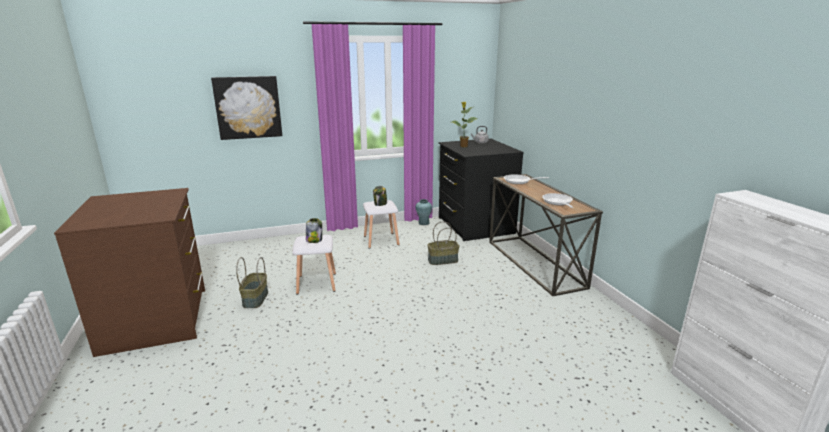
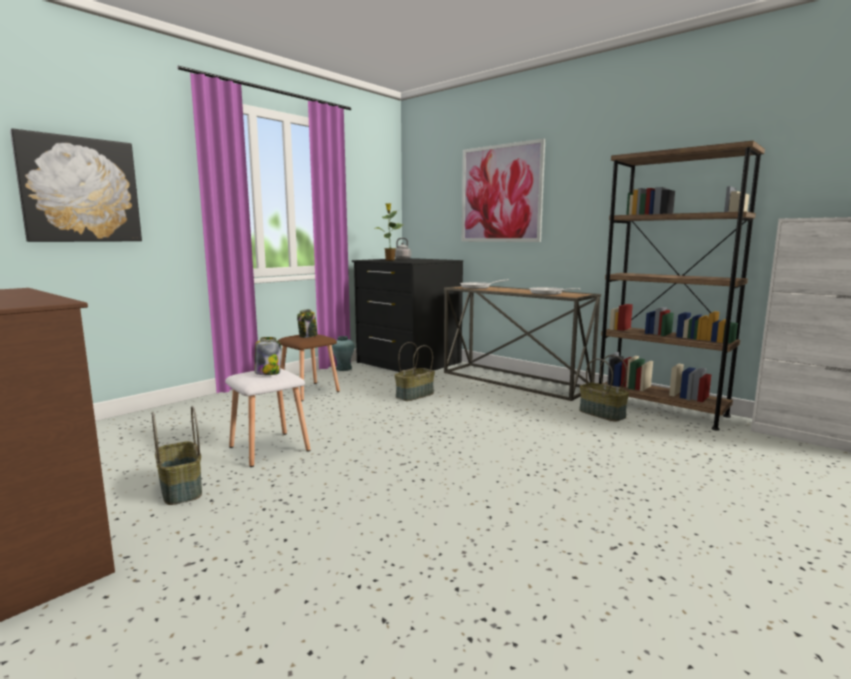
camera: 30 degrees left, 10 degrees down
(381, 240) = (310, 391): white stool -> brown stool
(552, 102) = (501, 194): none -> picture
(559, 316) = (601, 414): none -> basket
(618, 326) = (660, 410): none -> brown bookcase

